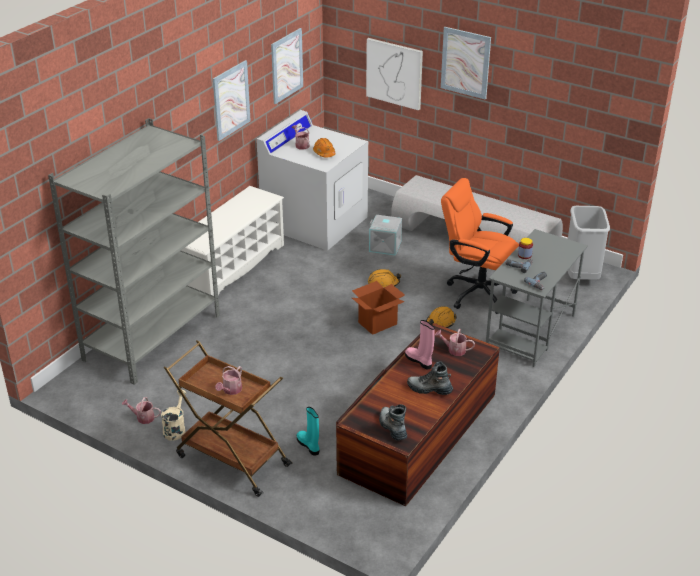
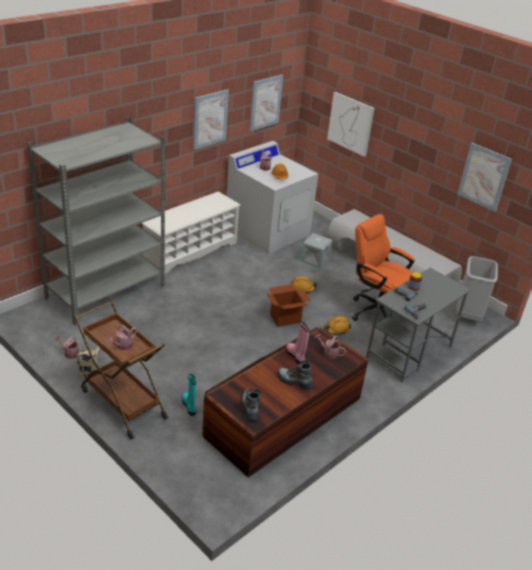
camera: 10 degrees right, 0 degrees up
(465, 62) = (406, 122): picture -> picture (484, 177)

